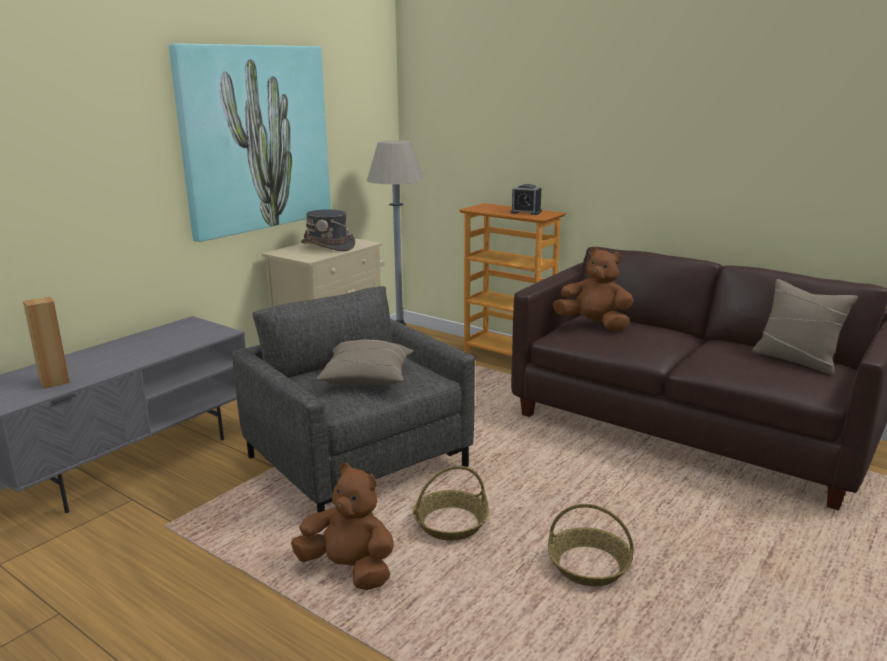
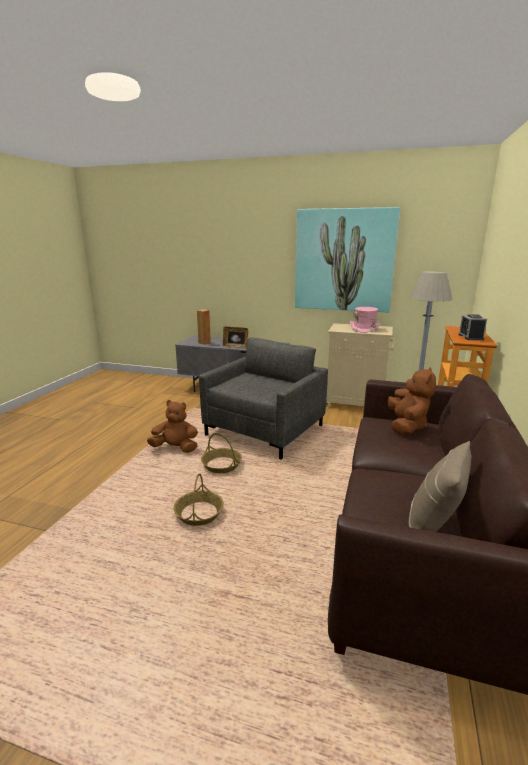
camera: 70 degrees right, 0 degrees up
(148, 358) = (235, 347): none -> picture frame
(328, 246) = (364, 329): grey hat -> pink hat
(349, 569) = (175, 448): brown plush toy -> brown plush toy turned 90 degrees counterclockwise
(367, 378) = (255, 384): beige pillow -> none

